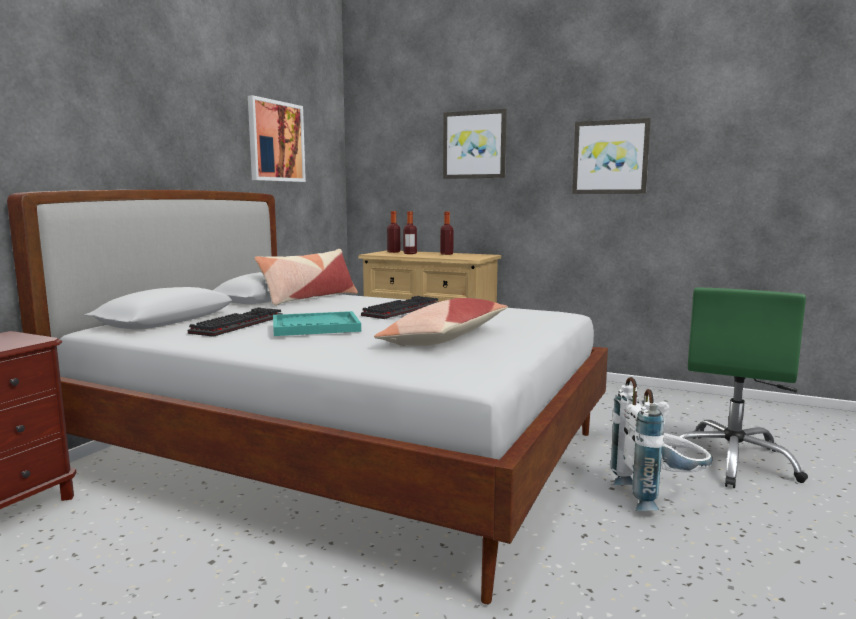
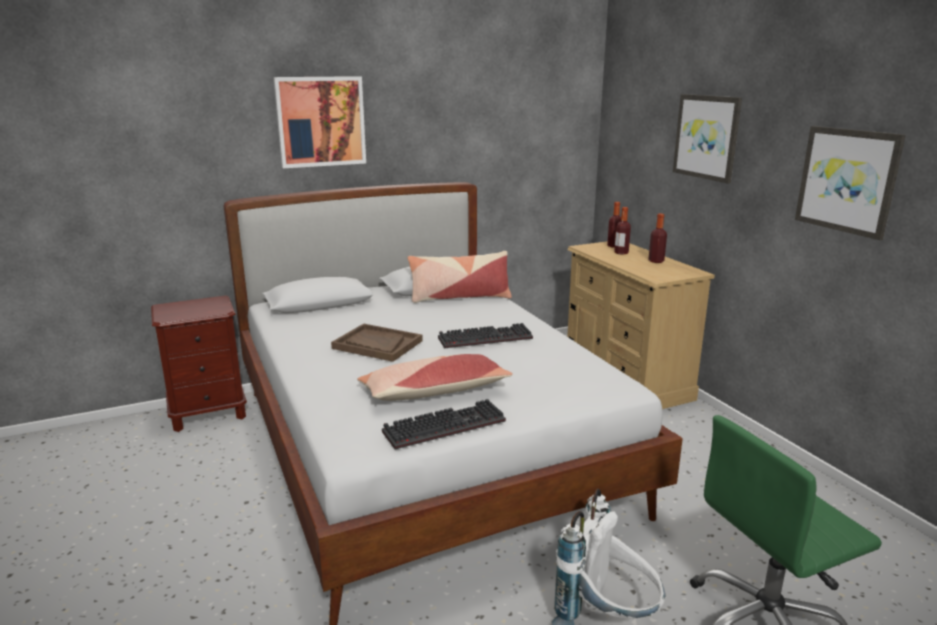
camera: 40 degrees right, 10 degrees up
(238, 324) = (346, 323): keyboard -> keyboard (445, 425)
(276, 141) = (494, 127): picture -> picture (321, 121)
(315, 327) = (377, 344): turquoise tray -> brown tray

